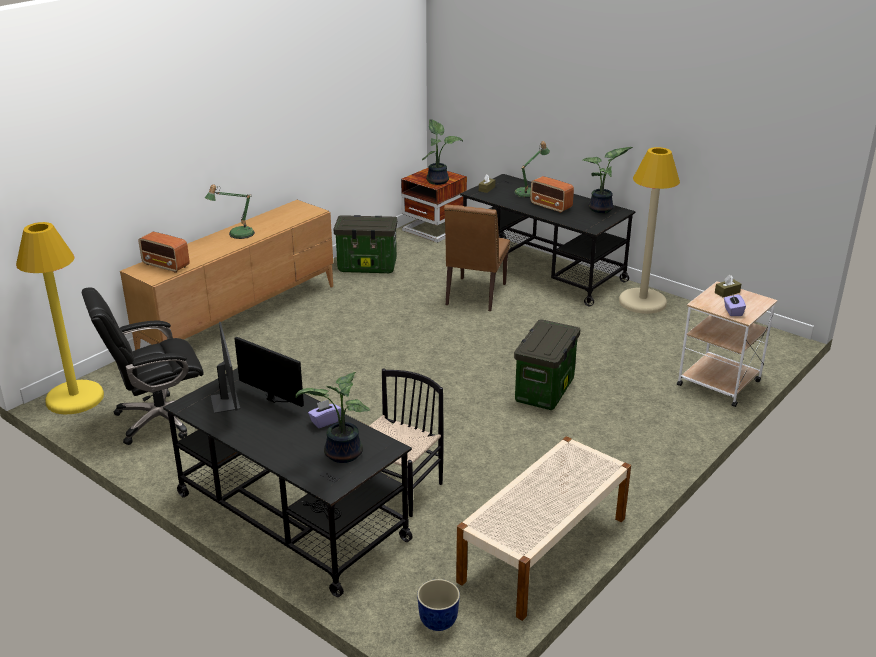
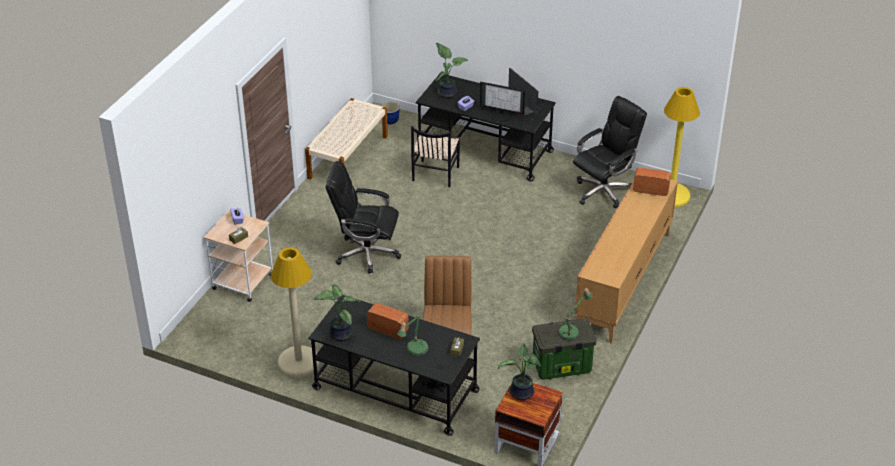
camera: 165 degrees right, 10 degrees up
(237, 234) = (630, 232): table lamp -> table lamp (571, 331)
(545, 391) = (366, 254): storage box -> black office chair

